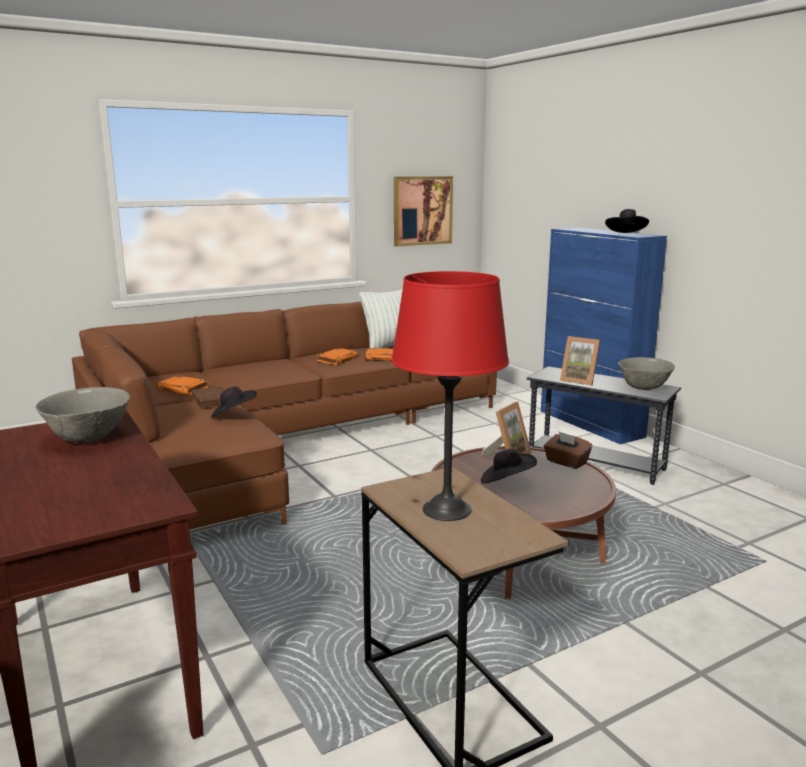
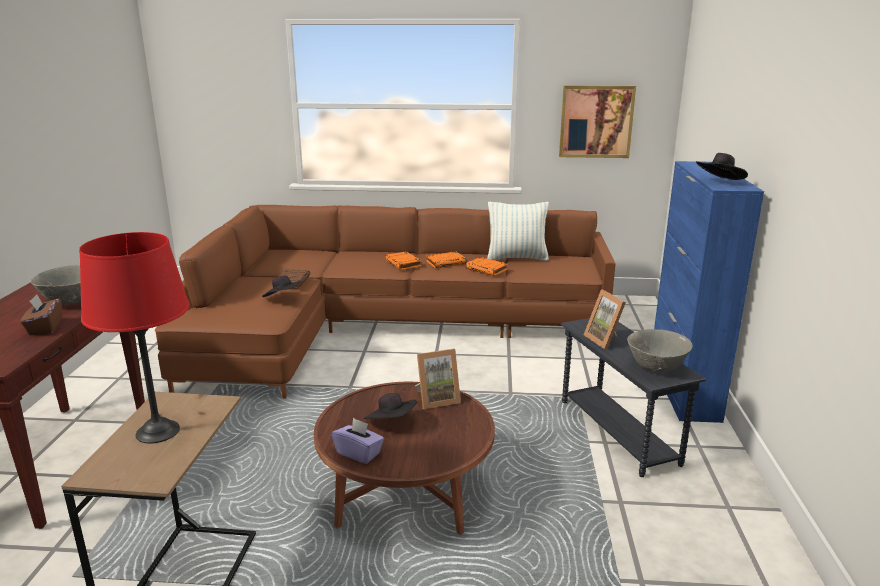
camera: 35 degrees right, 5 degrees up
(184, 389) = (294, 266): orange book -> orange book (403, 263)
(523, 509) = (359, 453): none -> purple tissue box
(566, 462) = (471, 423): brown tissue box -> brown tissue box (45, 328)

